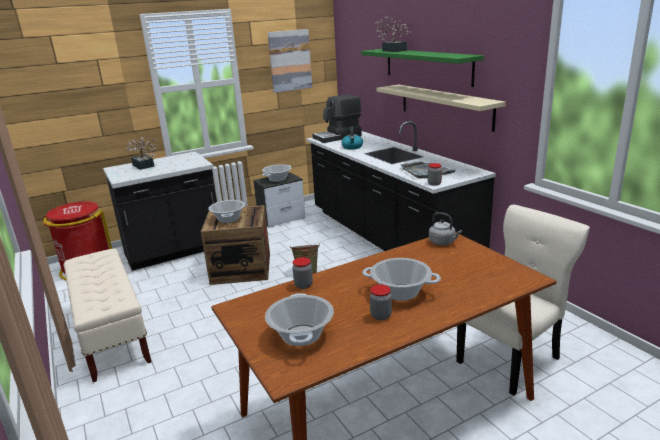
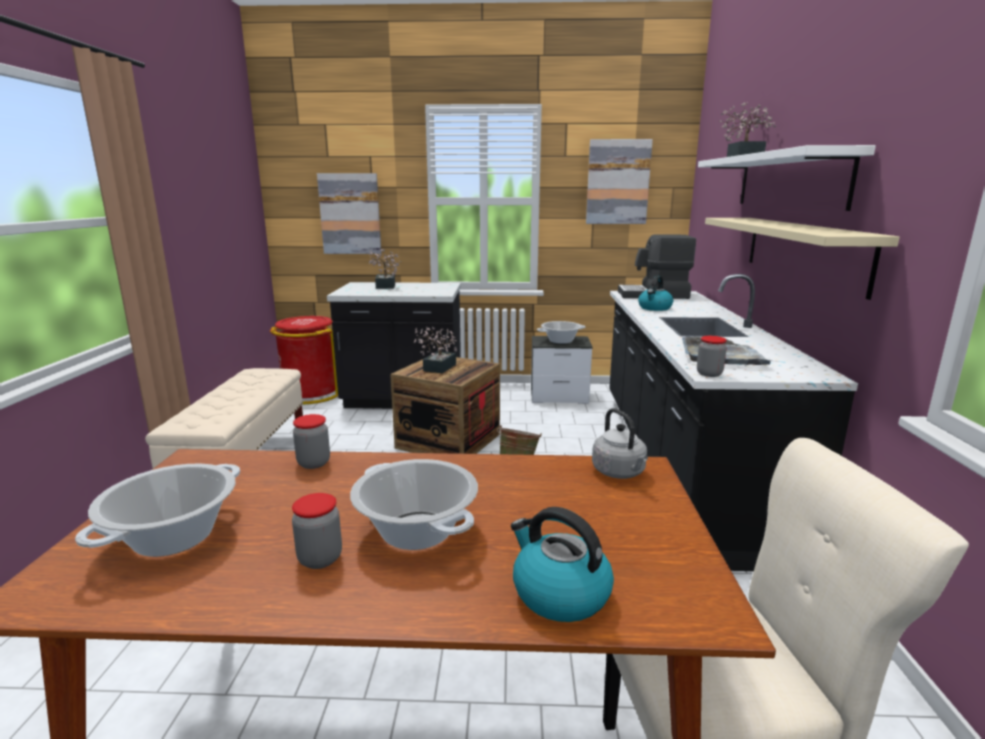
camera: 30 degrees right, 5 degrees down
(87, 110) = (350, 214): none -> picture
(228, 219) = (437, 368): cooking pot -> potted plant
(427, 66) = (789, 181): green shelf -> white shelf
(481, 291) = (559, 593): none -> kettle

